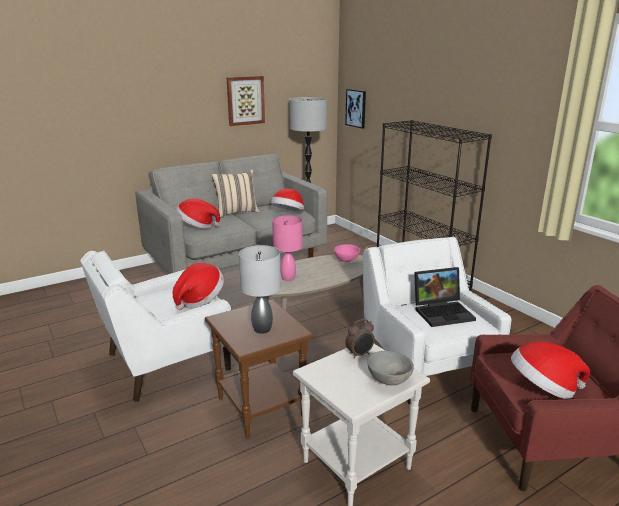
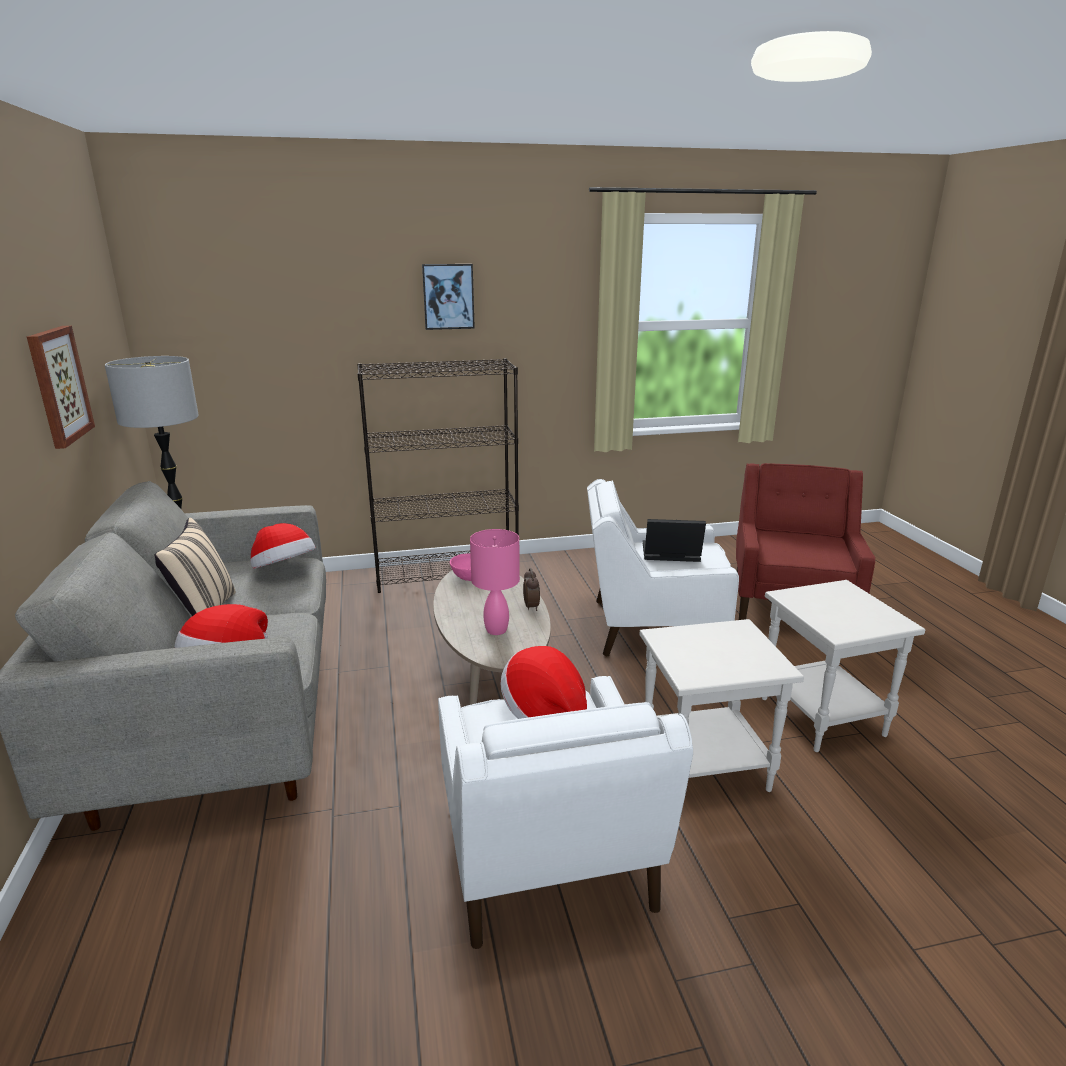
camera: 70 degrees left, 0 degrees up
(259, 407) = (704, 769): brown side table -> white side table
(262, 329) = (731, 648): grey table lamp -> none
(356, 108) = (200, 366): picture -> picture (448, 296)
(360, 354) = (801, 601): alarm clock -> alarm clock (532, 607)
(389, 379) = (852, 597): grey bowl -> none
(443, 312) = (669, 555): laptop -> laptop turned 90 degrees counterclockwise
(543, 389) = (823, 553): hat -> none

